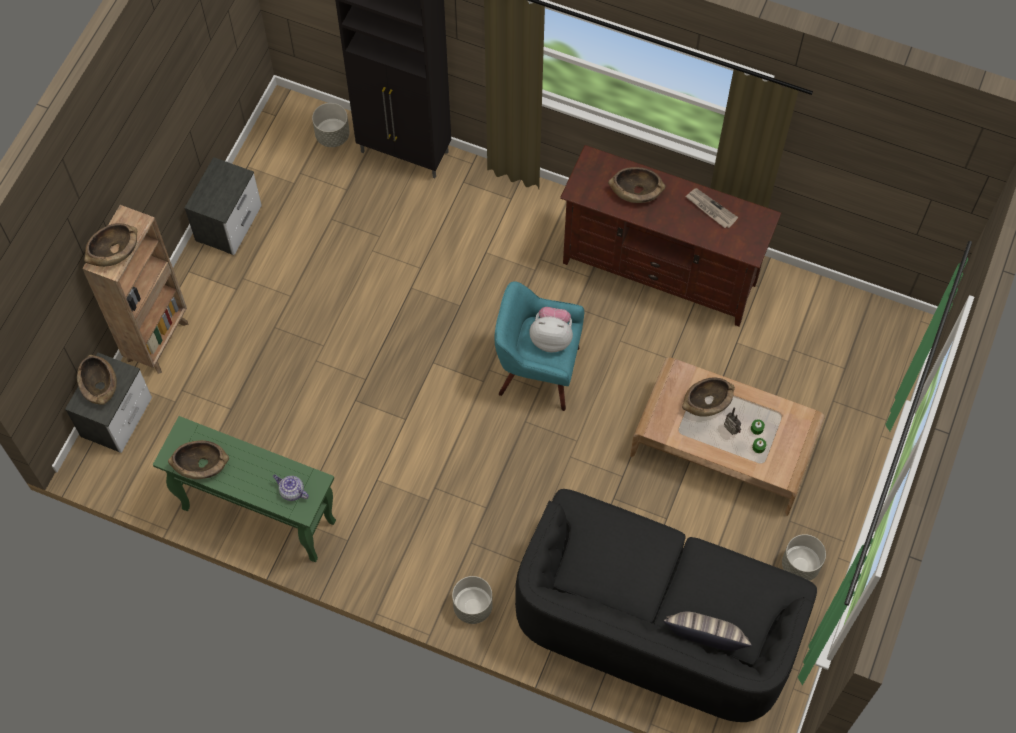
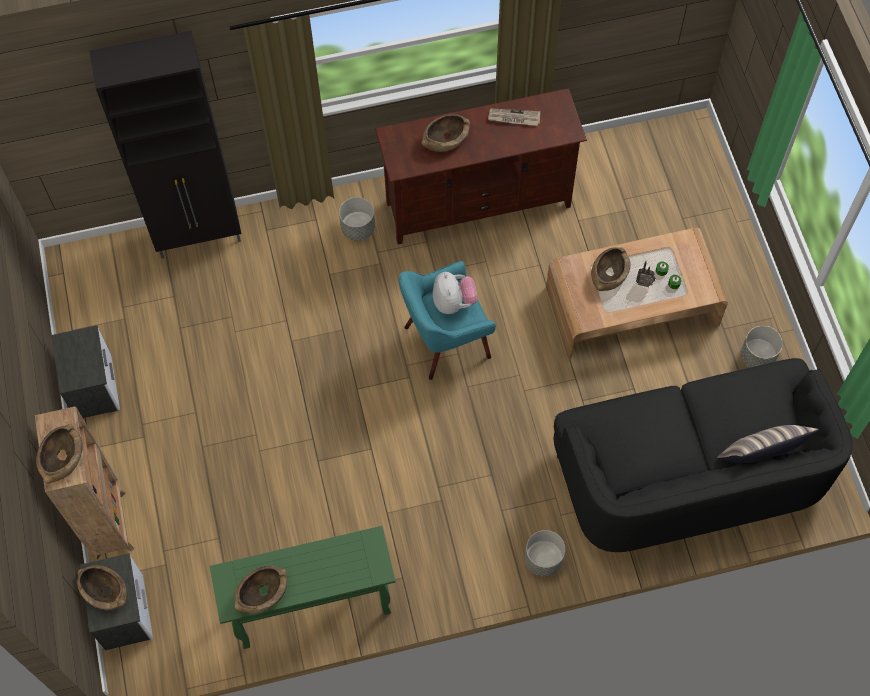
camera: 35 degrees left, 0 degrees up
(291, 491) = (357, 562): teapot -> none
(332, 135) = (126, 259): grey planter -> grey planter (358, 228)
(551, 338) = (453, 302): plush toy -> plush toy turned 105 degrees clockwise

